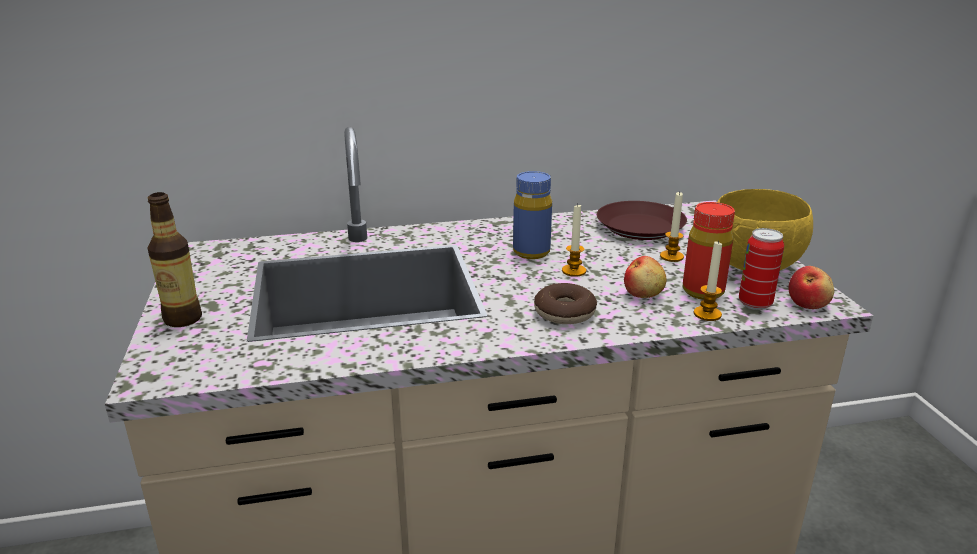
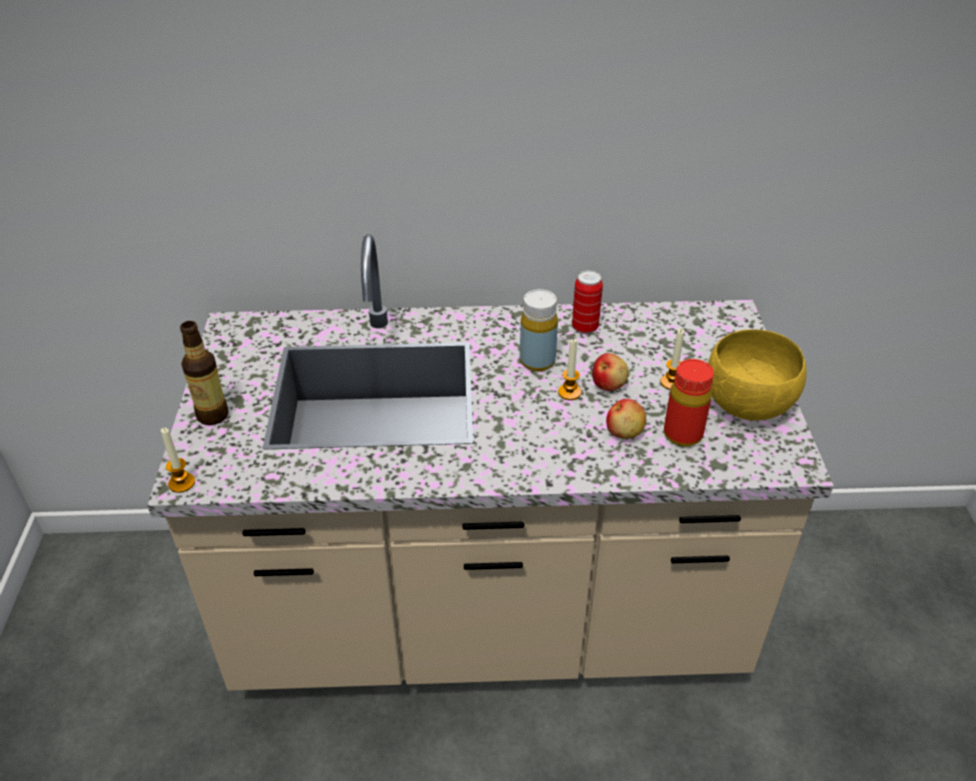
camera: 10 degrees right, 15 degrees up
(531, 252) = (537, 361): blue bottle -> yellow bottle
(564, 313) = (543, 448): donut -> none
(640, 228) = (657, 336): brown plate -> none
(707, 314) = (674, 465): candle -> candle (182, 483)
(755, 303) = (725, 457): can -> can (585, 327)
(808, 304) = (777, 463): apple -> apple (608, 384)

